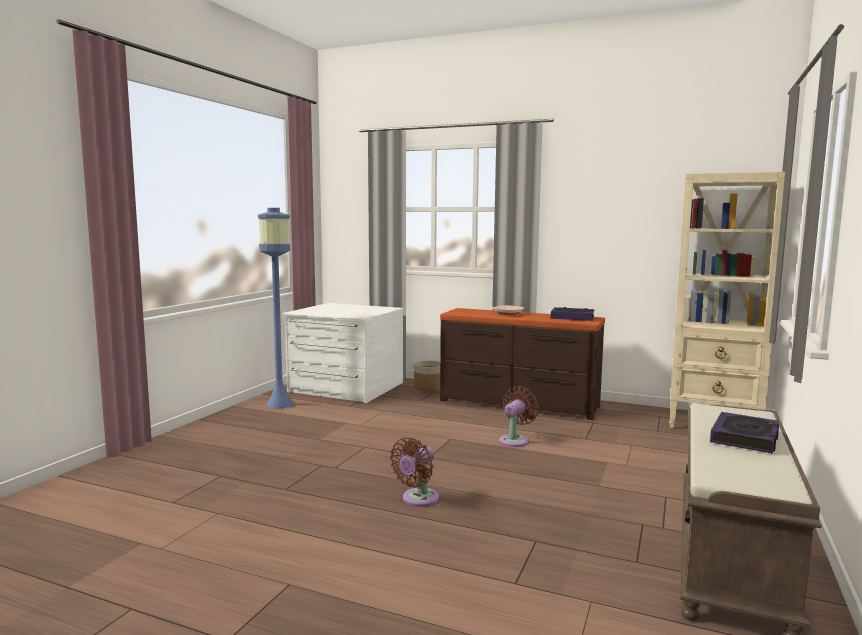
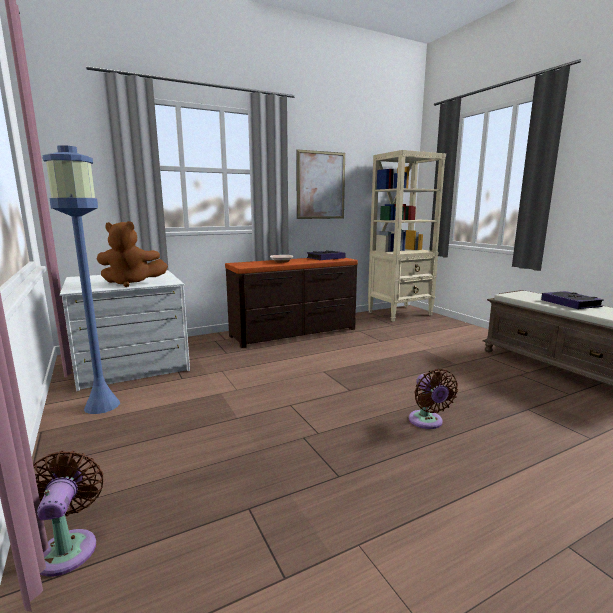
camera: 50 degrees left, 5 degrees up
(337, 313) = (132, 283): none -> brown plush toy
(428, 388) = (207, 342): planter -> none
(515, 440) = (357, 356): brown fan -> brown fan (68, 547)
(598, 223) = (321, 185): none -> picture

